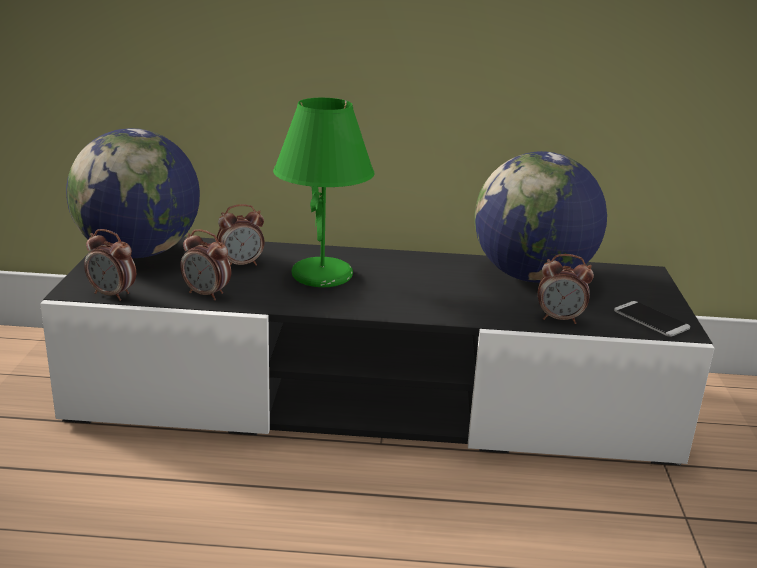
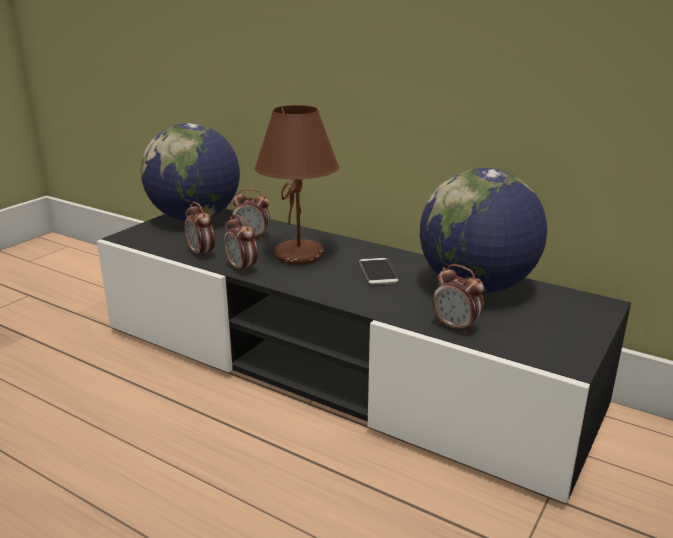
camera: 30 degrees right, 0 degrees up
(113, 295) = (143, 243): alarm clock -> alarm clock (242, 268)
(323, 276) = (299, 255): green table lamp -> brown table lamp
(651, 319) = (549, 347): phone -> phone (378, 272)

